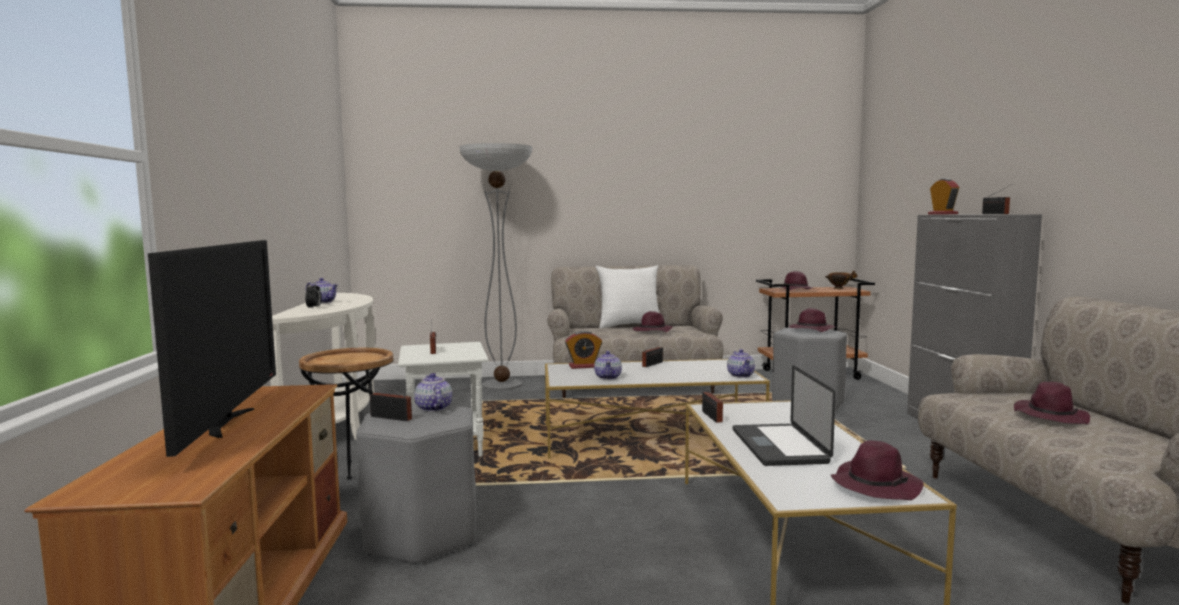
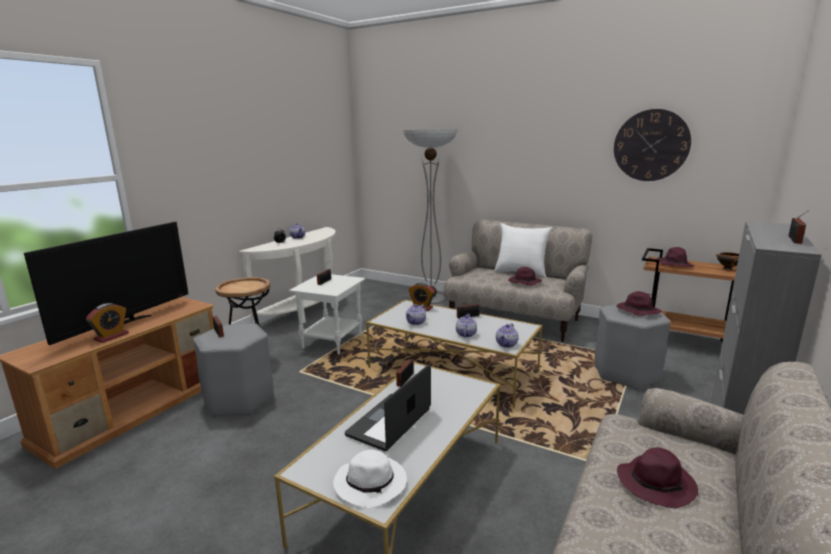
camera: 35 degrees right, 10 degrees up
(433, 408) = (247, 330): teapot -> teapot (465, 334)
(747, 169) = (651, 145): none -> wall clock
(875, 485) = (372, 484): purple hat -> white hat
(942, 214) = (764, 225): alarm clock -> alarm clock (111, 336)

